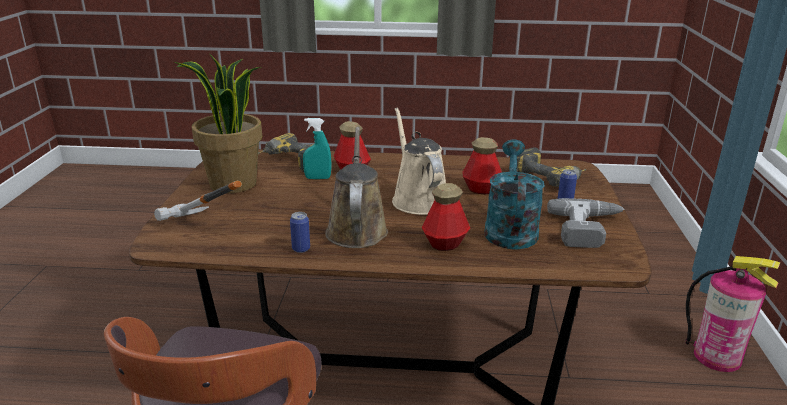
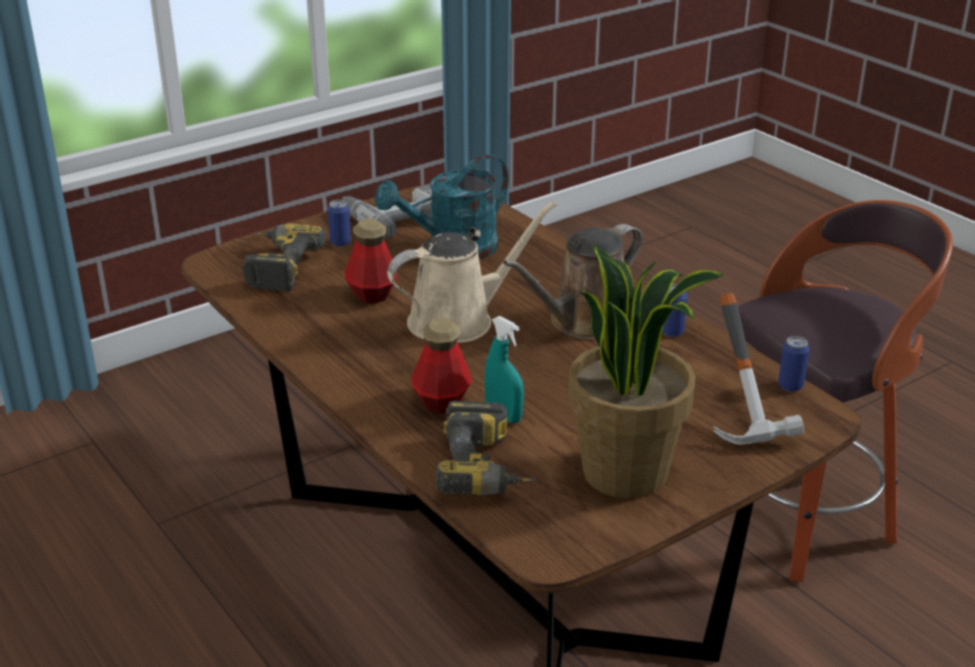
camera: 130 degrees left, 5 degrees up
(191, 253) = (790, 386): none -> can
(417, 199) = (458, 320): beige watering can -> beige watering can turned 150 degrees counterclockwise
(445, 244) = (535, 268): bottle -> none
(717, 357) = (207, 372): fire extinguisher -> none

